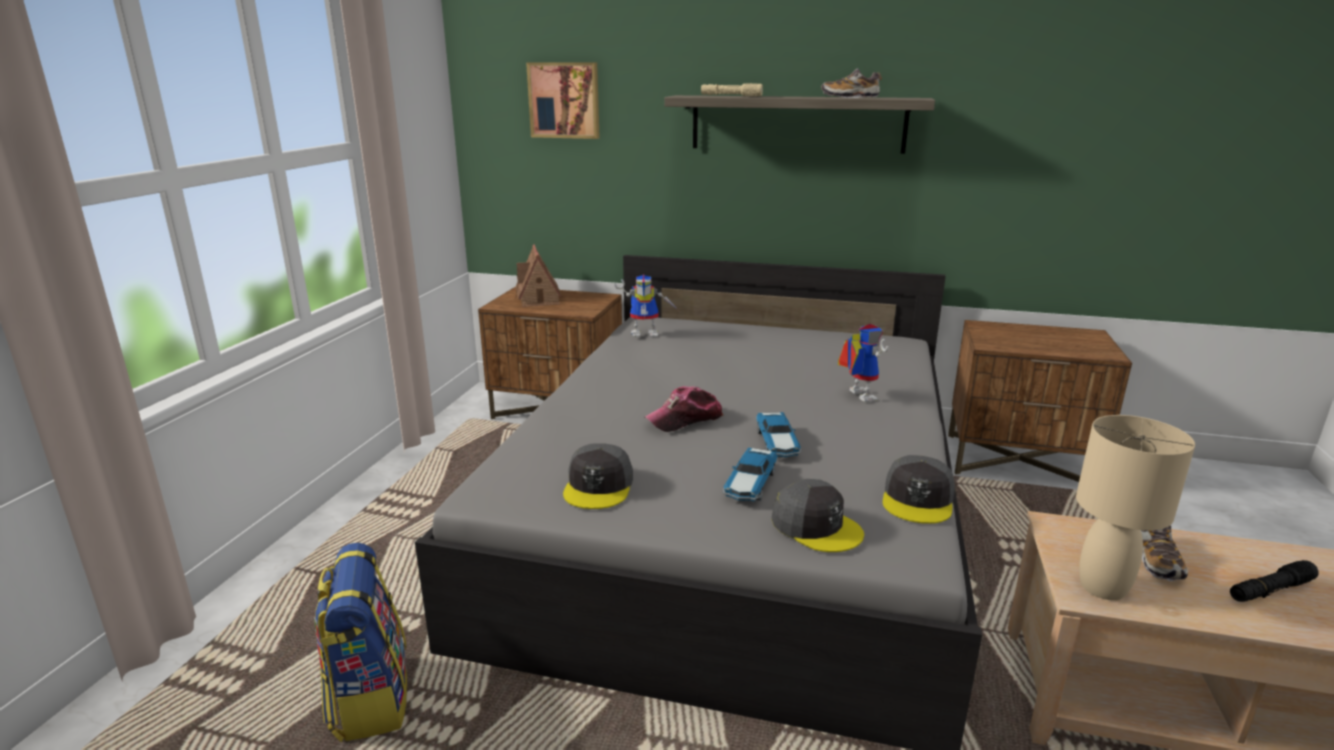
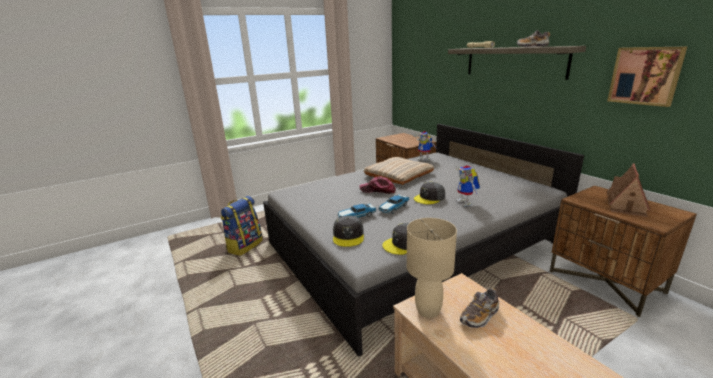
camera: 45 degrees right, 0 degrees up
(538, 297) = (403, 137): toy house -> toy house (626, 205)
(565, 100) = (424, 52): picture -> picture (645, 75)
(599, 486) = (313, 200): grey cap -> grey cap (429, 198)
(657, 377) = (398, 175): none -> beige pillow
(856, 395) = (466, 203): toy robot -> toy robot turned 135 degrees clockwise
(1270, 590) = (517, 359): black flashlight -> none

